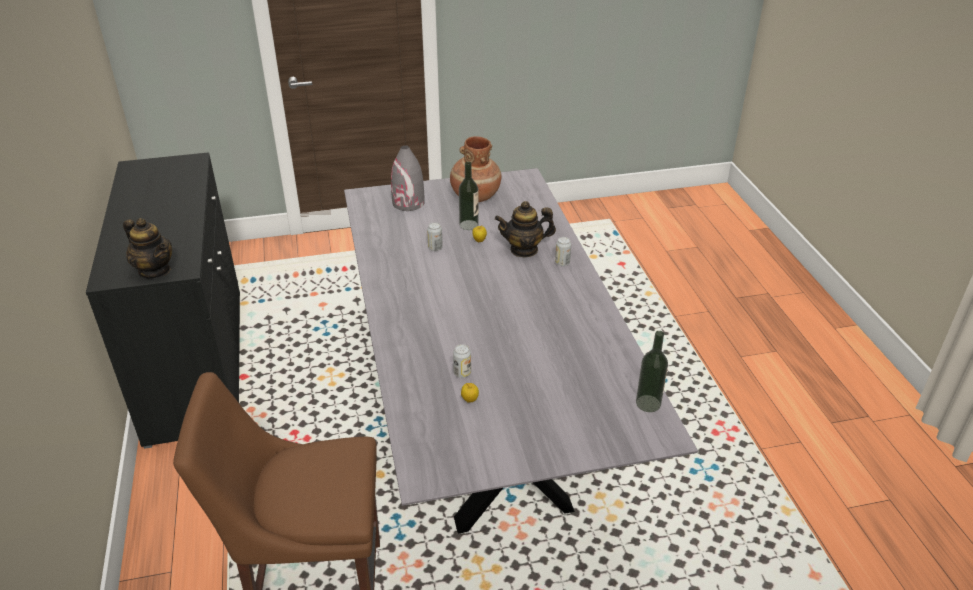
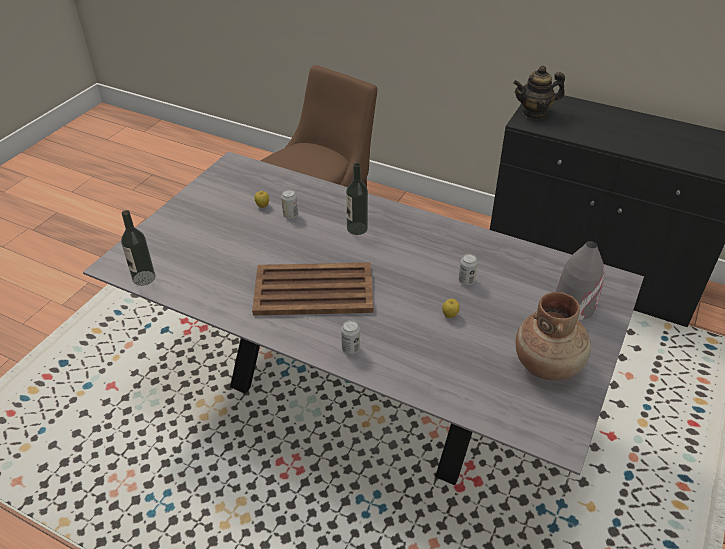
camera: 130 degrees right, 5 degrees up
(469, 225) = (487, 324): bottle -> bottle (357, 228)
(524, 249) = (401, 336): teapot -> none
(534, 307) = (312, 290): none -> brown tray

